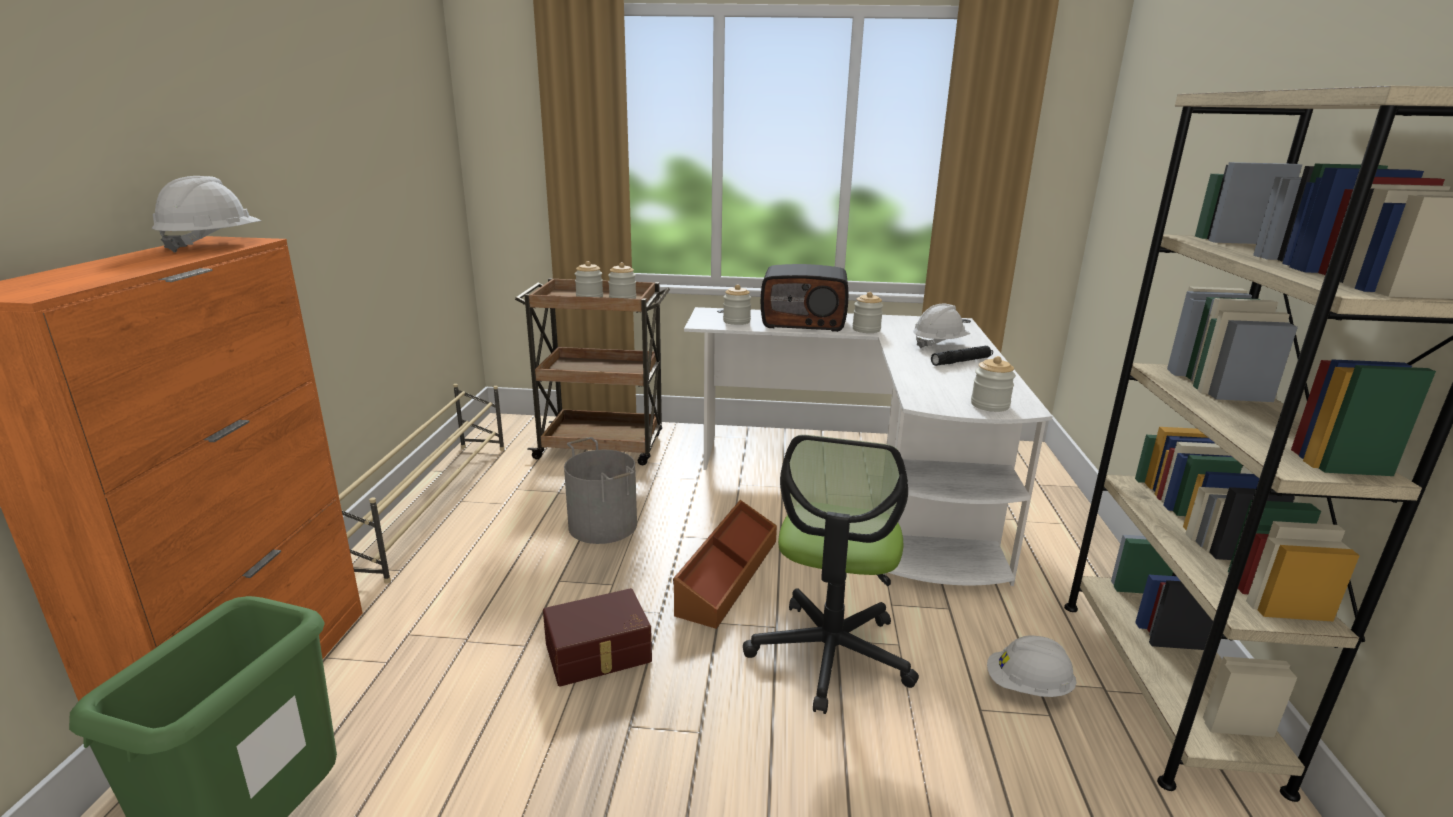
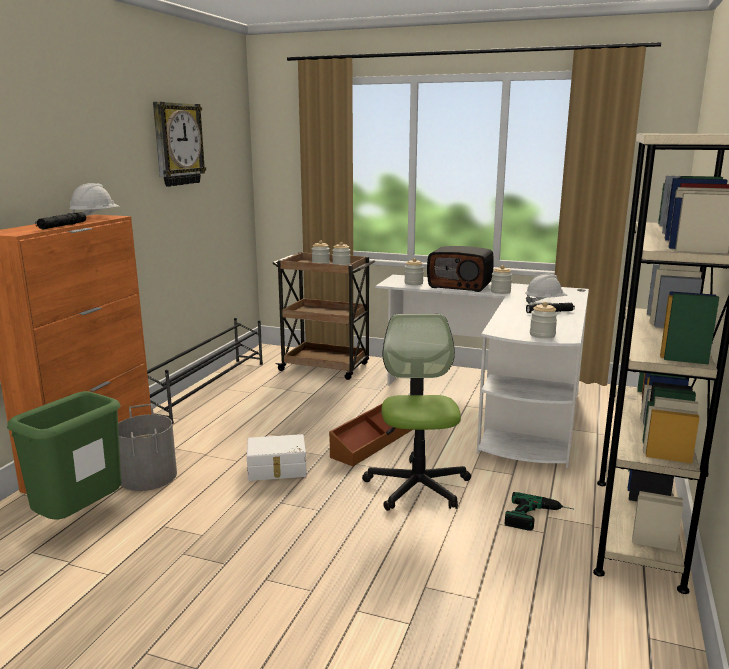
camera: 15 degrees right, 5 degrees down
(144, 268) = (62, 226): none -> black flashlight
(344, 104) = (177, 144): none -> wall clock
(433, 503) = (209, 388): beige shoe rack -> black shoe rack
(599, 654) = (277, 469): brown storage box -> white storage box
(603, 525) = (308, 409): grey bucket -> grey bucket (149, 476)
(830, 654) = (417, 486): office chair -> office chair turned 150 degrees clockwise
(1027, 687) = (539, 518): white hard hat -> power drill

